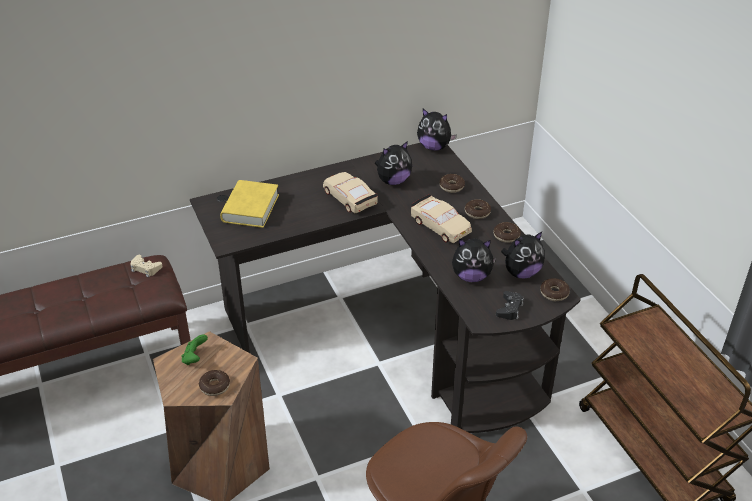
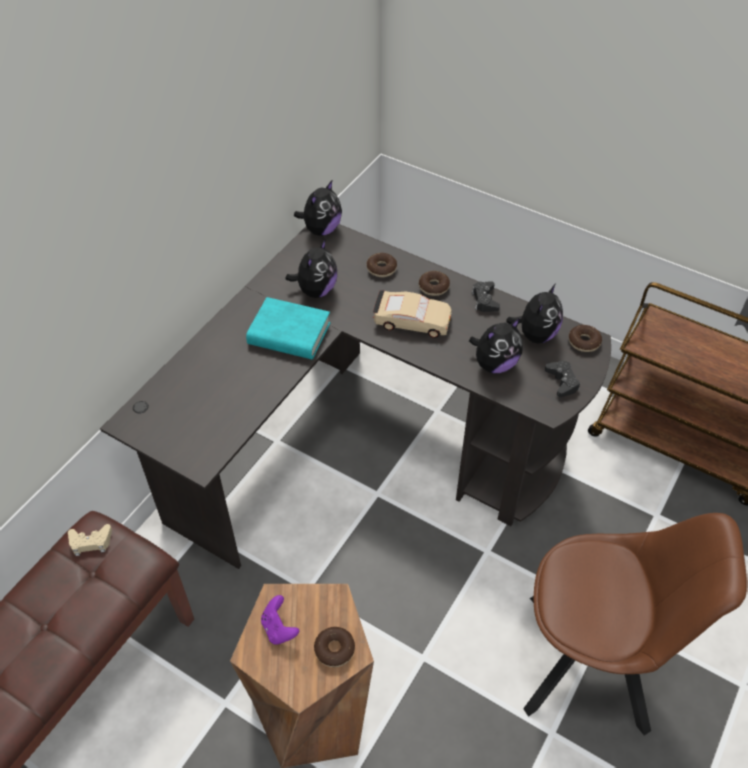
camera: 35 degrees left, 10 degrees up
(195, 358) = (279, 628): green game controller -> purple game controller
(250, 208) = (188, 403): yellow book -> none
(350, 198) = (289, 334): beige toy car -> turquoise book
(434, 147) = (321, 229): plush toy -> plush toy turned 45 degrees counterclockwise
(506, 236) = (484, 300): donut -> black game controller

